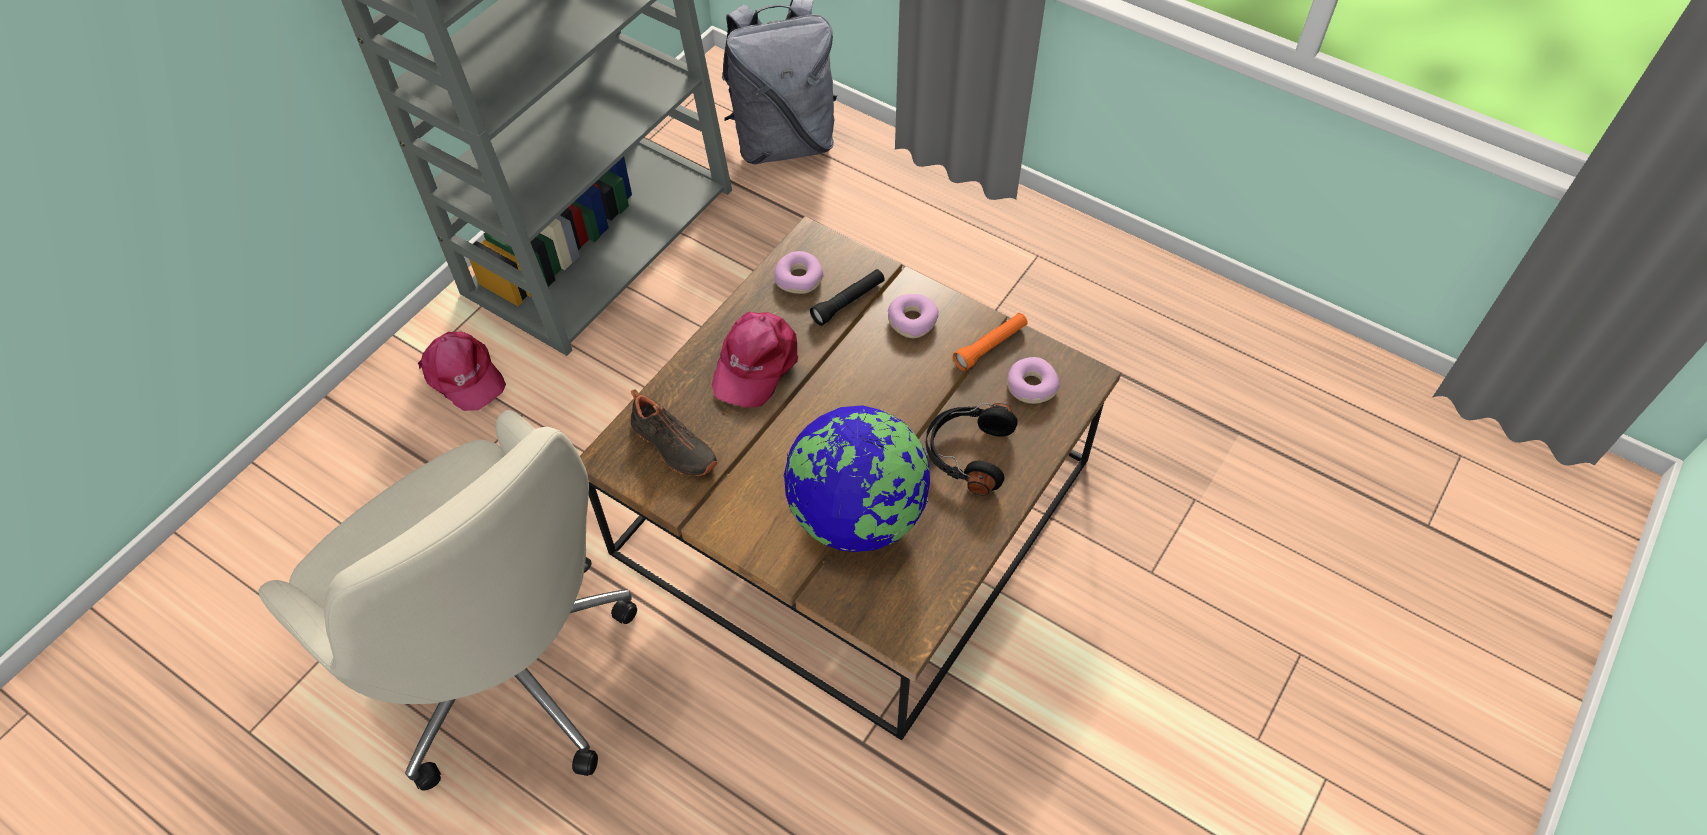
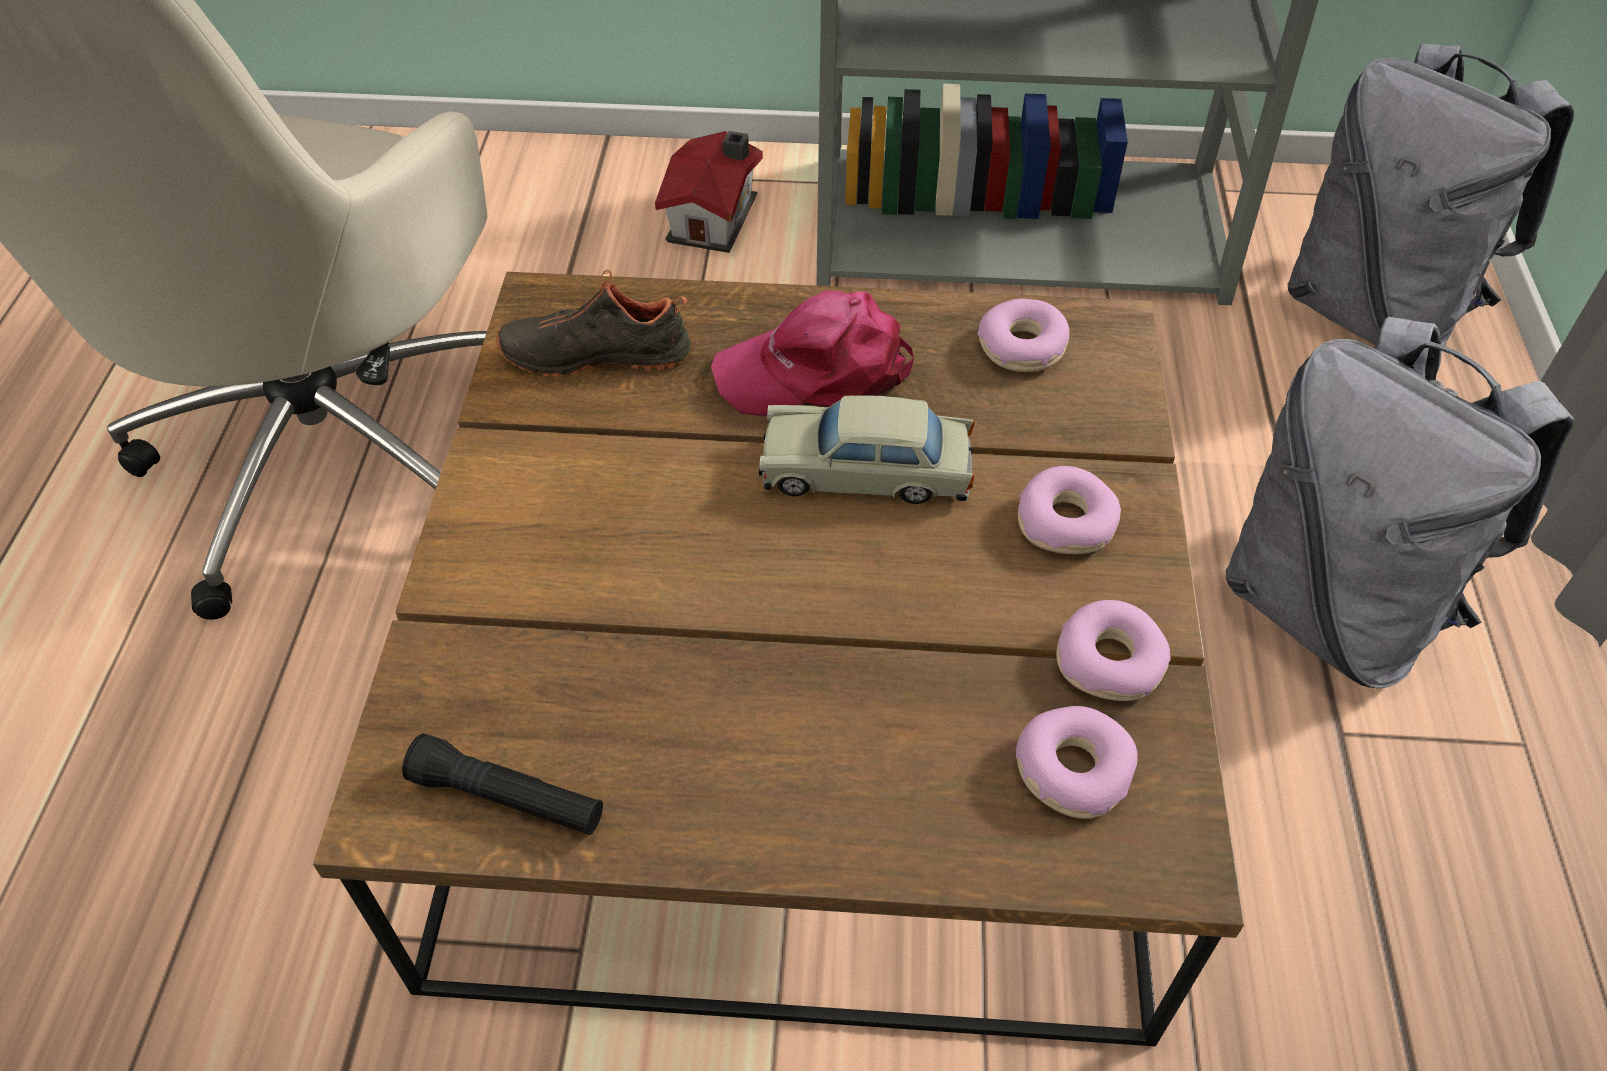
camera: 60 degrees right, 5 degrees down
(463, 375) = (716, 218): pink cap -> toy house
(672, 447) = (597, 352): black shoe -> black shoe turned 75 degrees clockwise
(833, 375) = (866, 471): none -> beige toy car
(848, 302) = (1029, 425): black flashlight -> black flashlight (508, 798)
(858, 516) = (604, 629): globe -> none
(934, 272) = (1333, 609): none -> grey backpack
(967, 453) = (839, 732): black headphones -> none
(990, 346) = (1110, 662): orange flashlight -> donut

